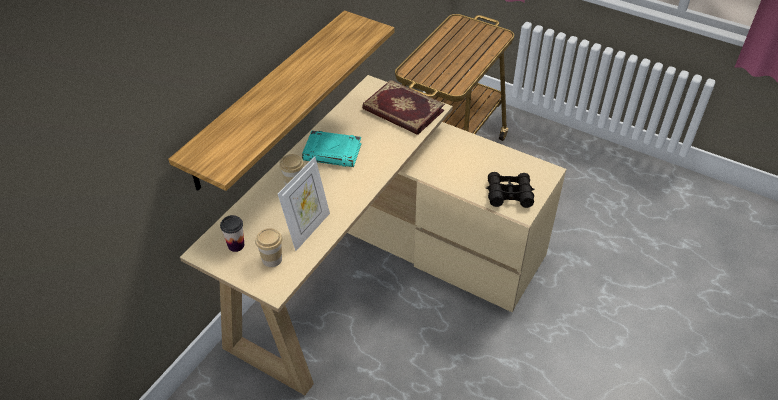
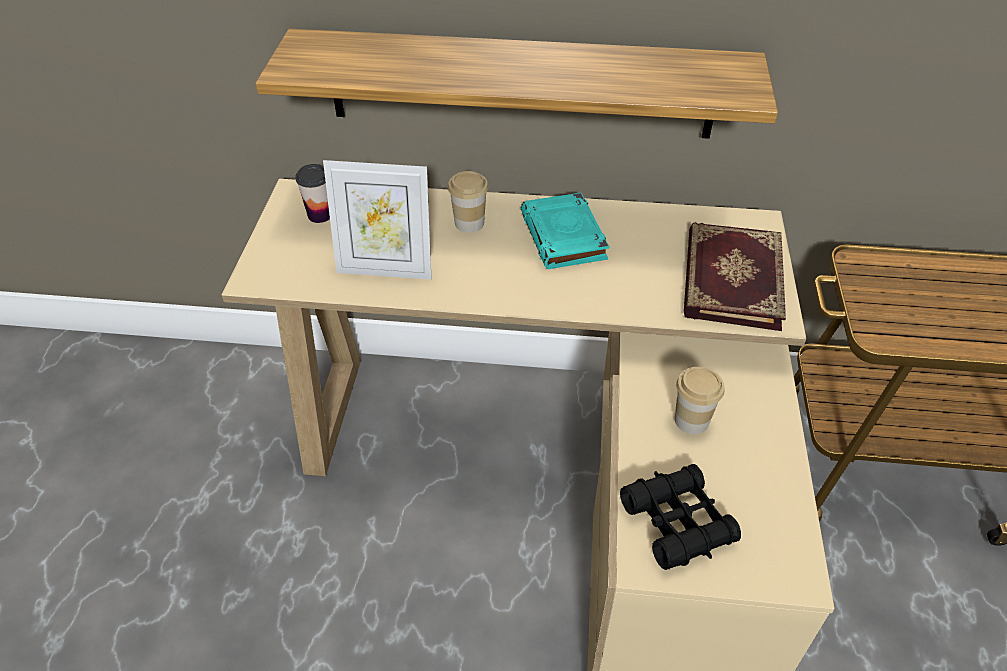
camera: 65 degrees right, 0 degrees up
(272, 259) = (309, 256): cup -> cup (691, 420)

